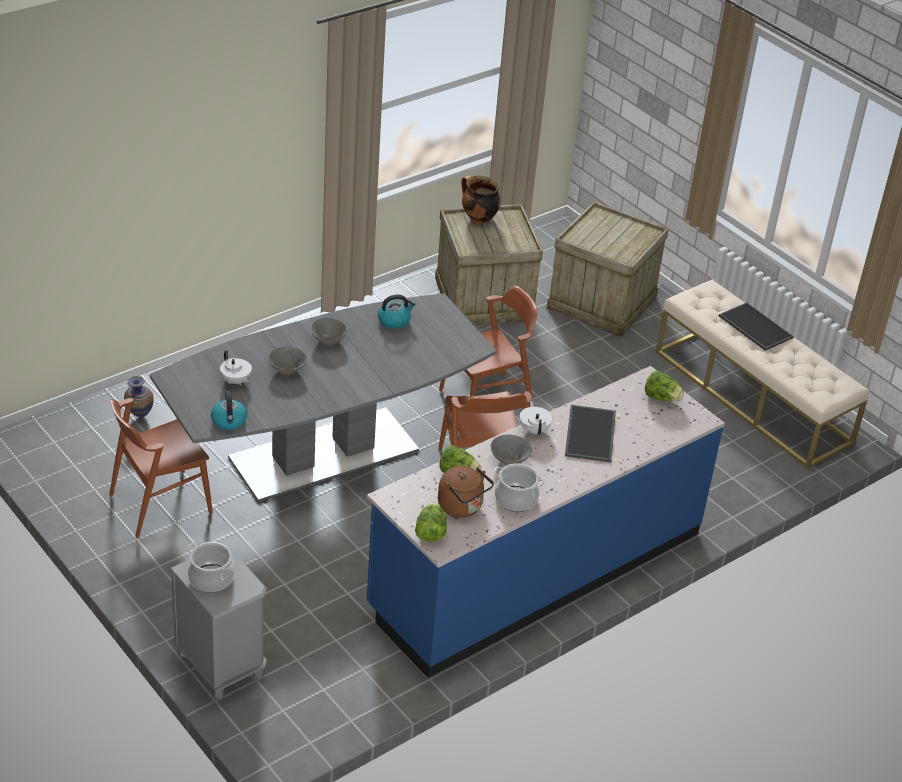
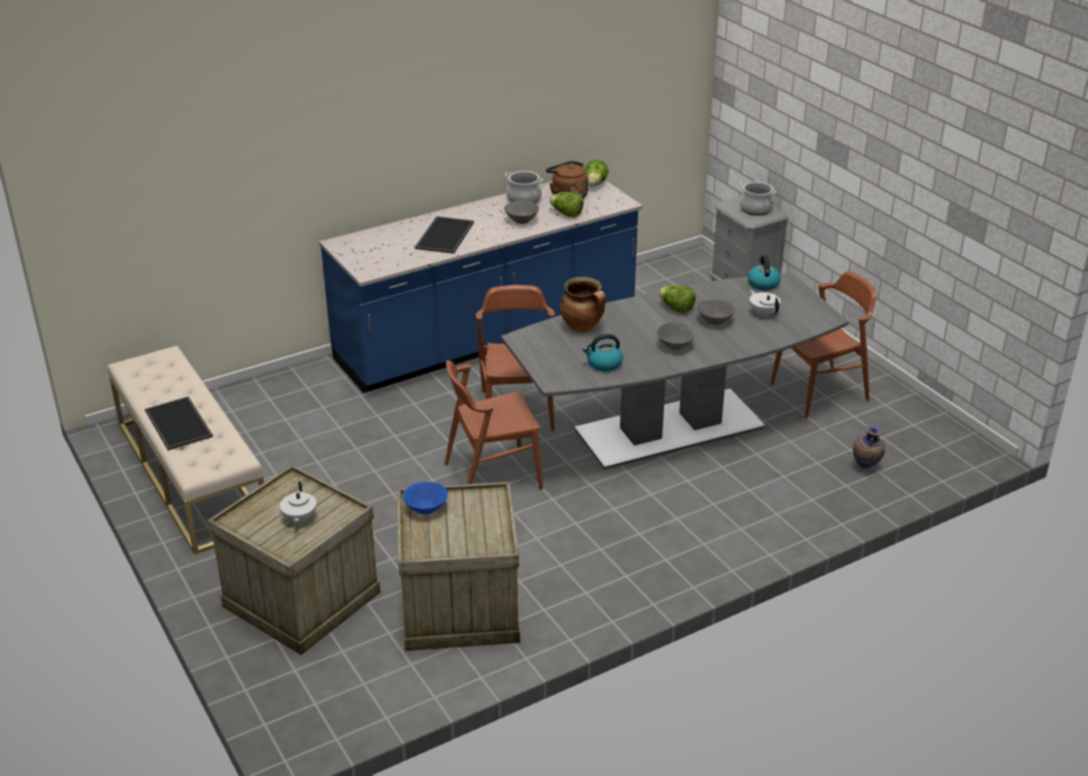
camera: 170 degrees left, 5 degrees down
(478, 218) = (467, 544): cooking pot -> cooking pot (583, 327)
(515, 240) = (426, 509): none -> blue bowl
(534, 430) = (493, 239): white teapot -> white teapot (299, 519)
(661, 398) = (365, 258): lettuce -> lettuce (676, 309)

